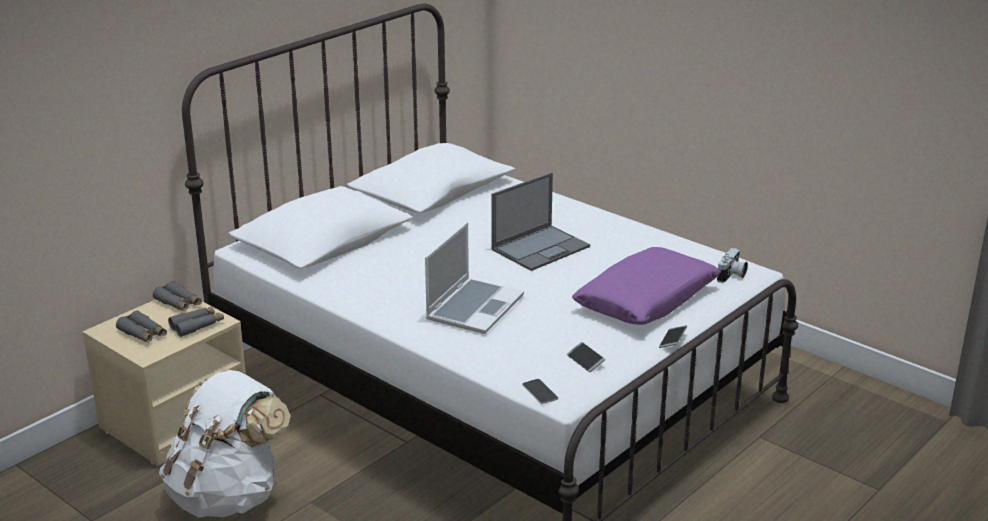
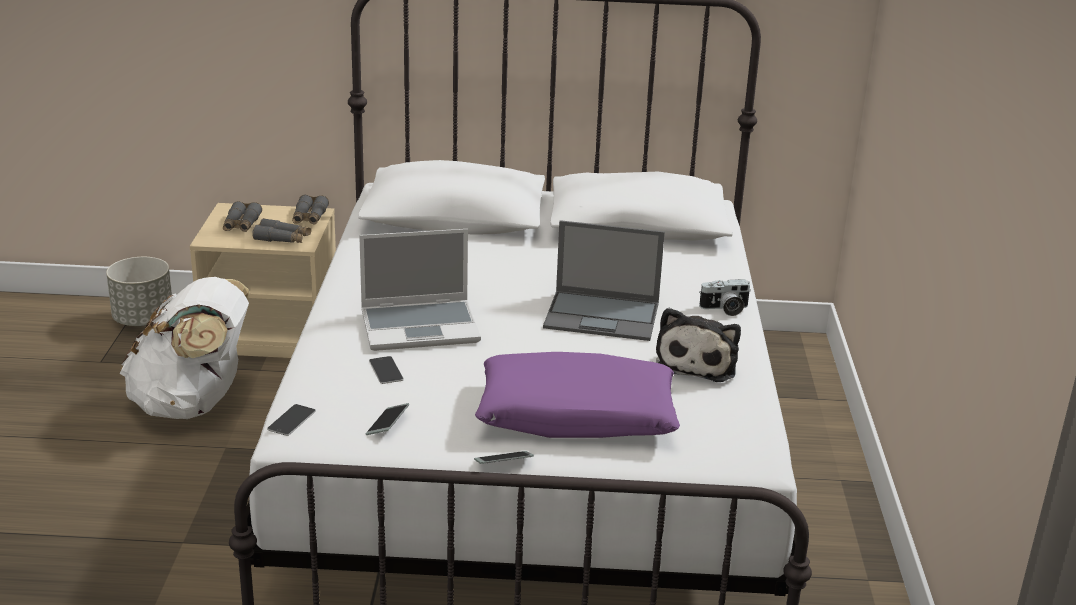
camera: 50 degrees right, 0 degrees up
(55, 476) = (144, 320): none -> grey planter
(516, 338) = (386, 370): none -> phone
(632, 244) = (697, 362): none -> plush toy
(732, 276) = (722, 451): camera -> camera (725, 309)

